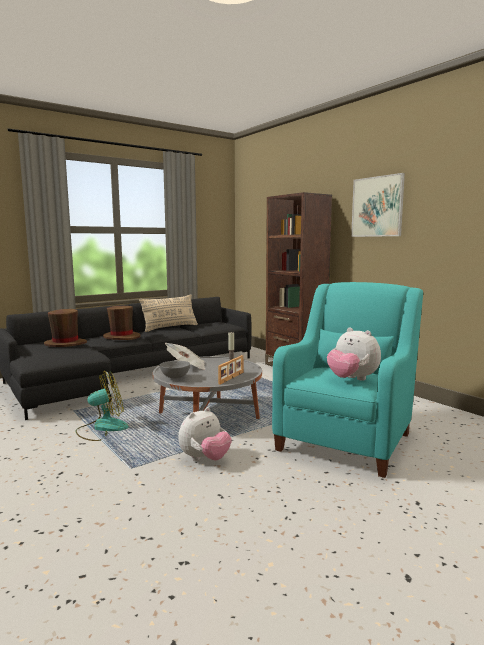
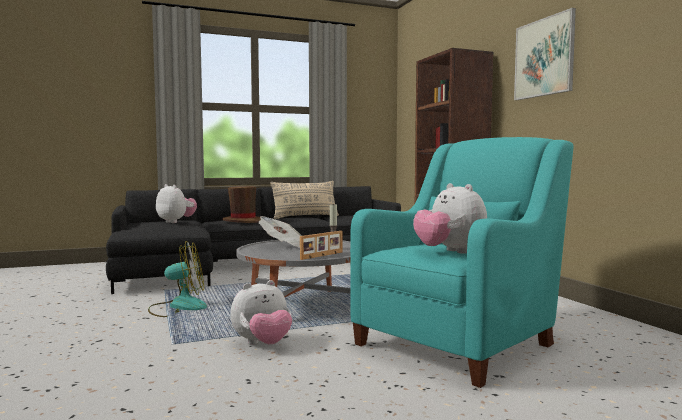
camera: 15 degrees right, 5 degrees down
(65, 344) = (176, 222): brown hat -> plush toy
(174, 377) = (257, 251): grey bowl -> none

